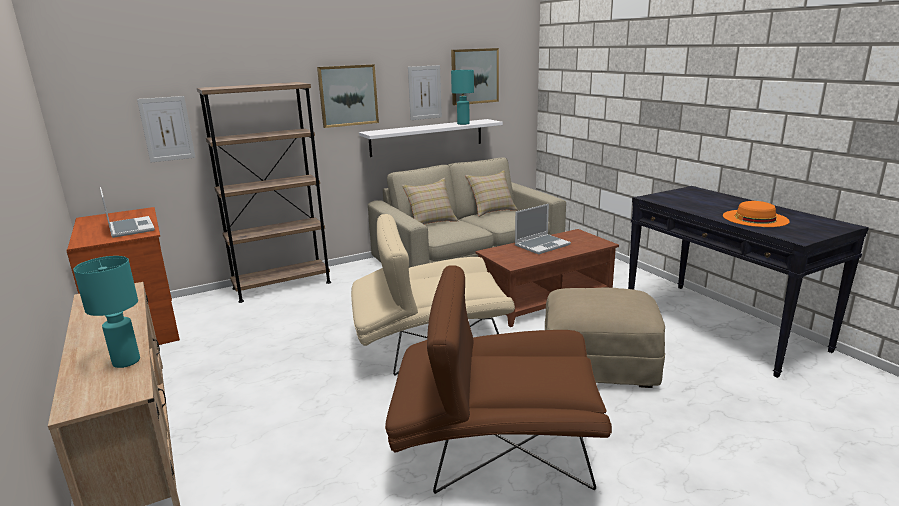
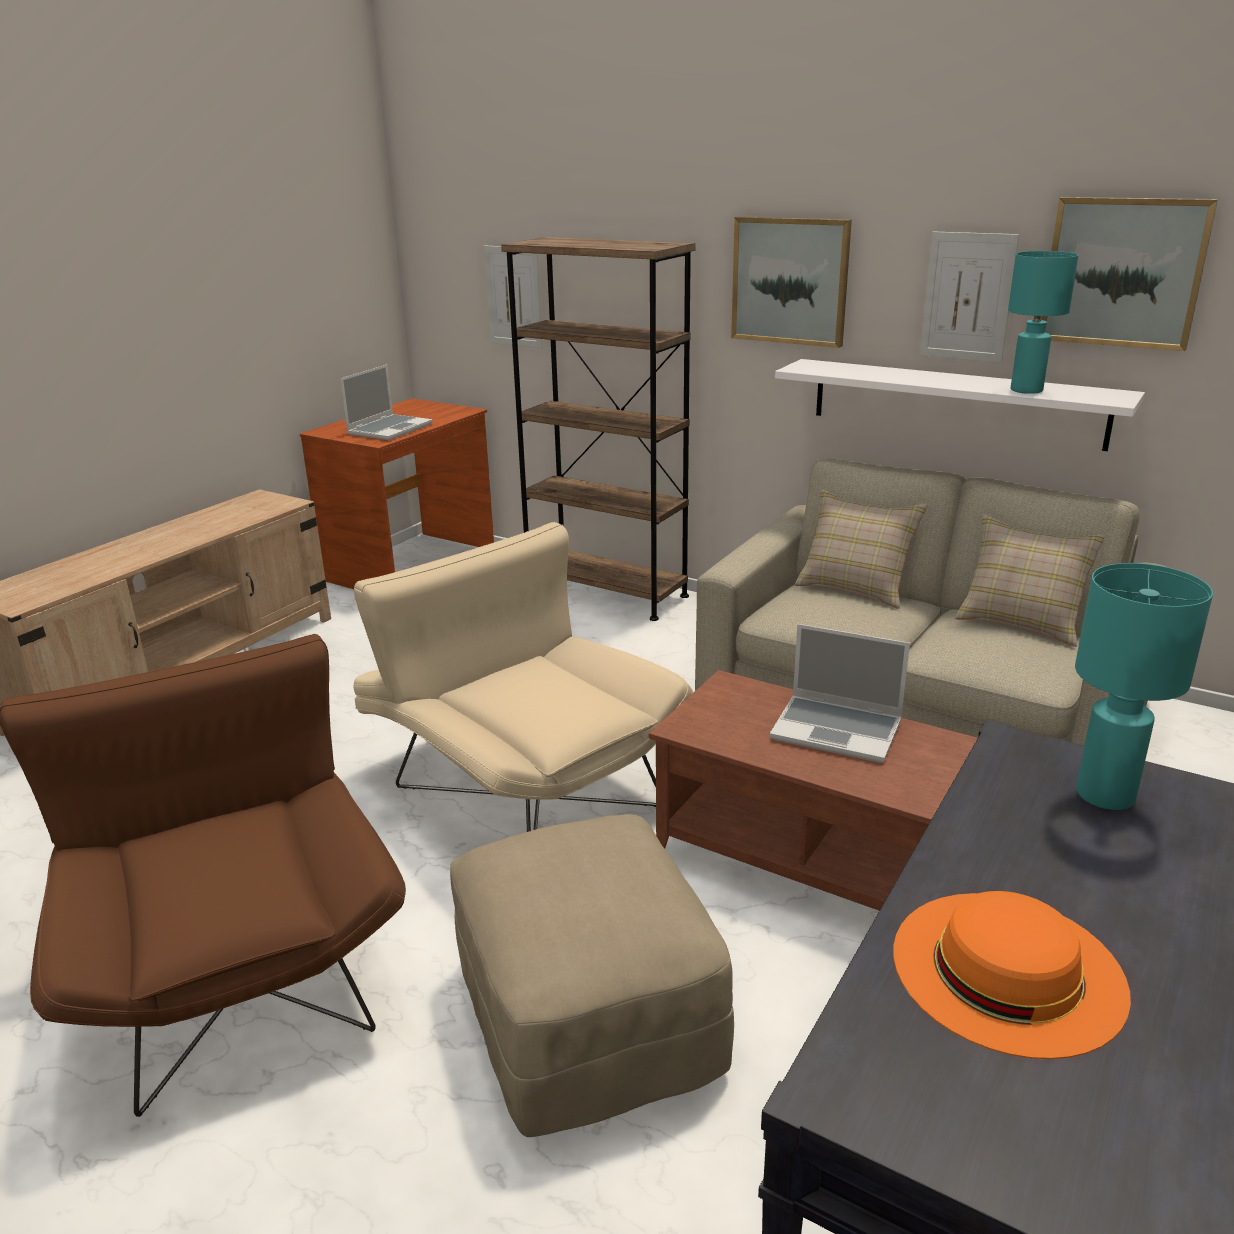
camera: 60 degrees right, 5 degrees up
(127, 361) = (92, 575): turquoise table lamp -> turquoise table lamp (1106, 795)

